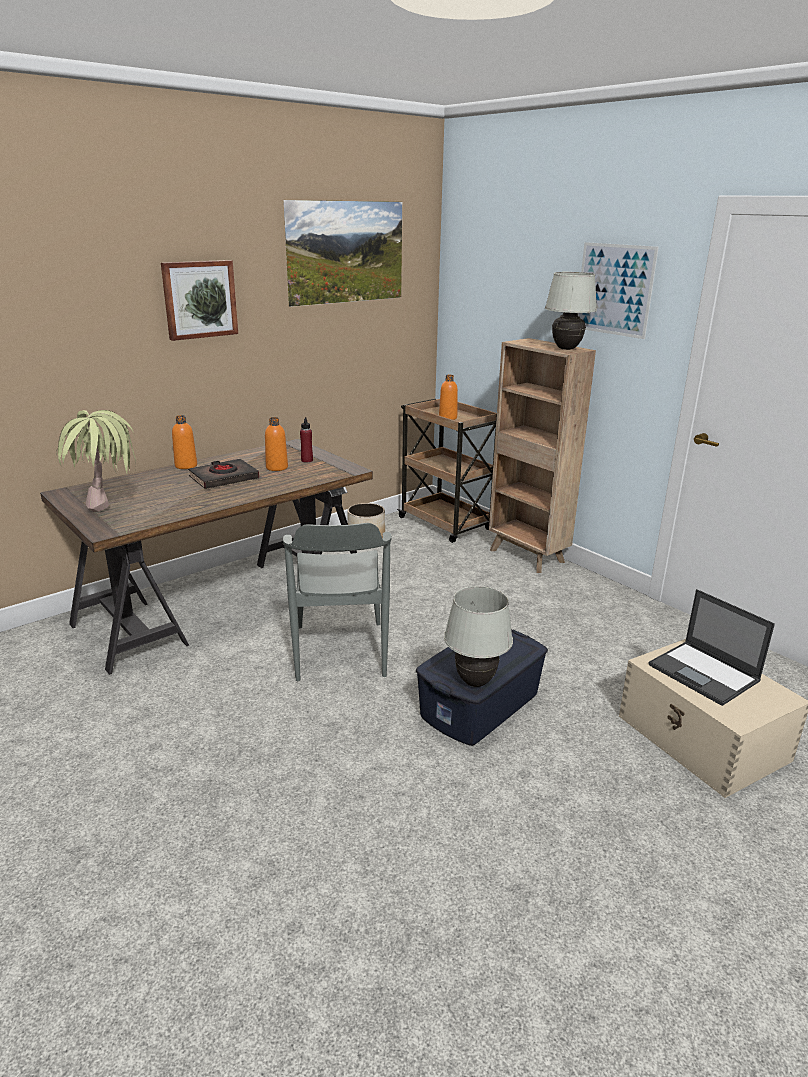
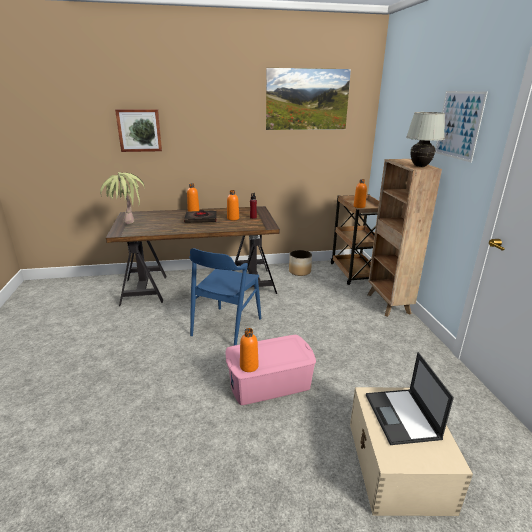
camera: 30 degrees right, 0 degrees up
(199, 299) = (211, 122): picture -> picture (139, 130)
(340, 650) = (226, 327): grey chair -> blue chair
(474, 682) = (249, 366): white table lamp -> orange bottle
(481, 705) = (270, 383): blue storage box -> pink storage box

